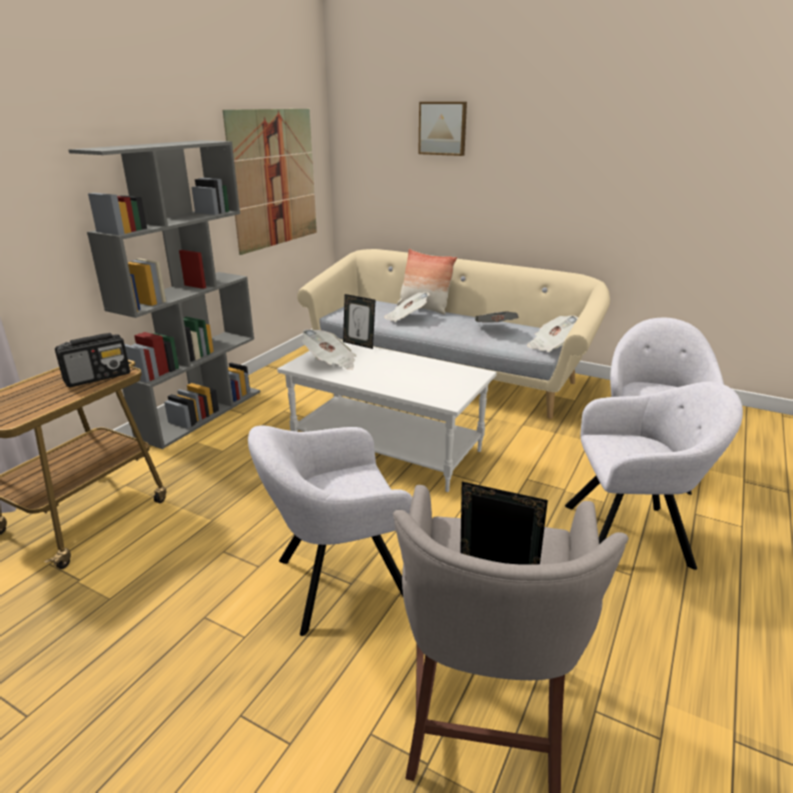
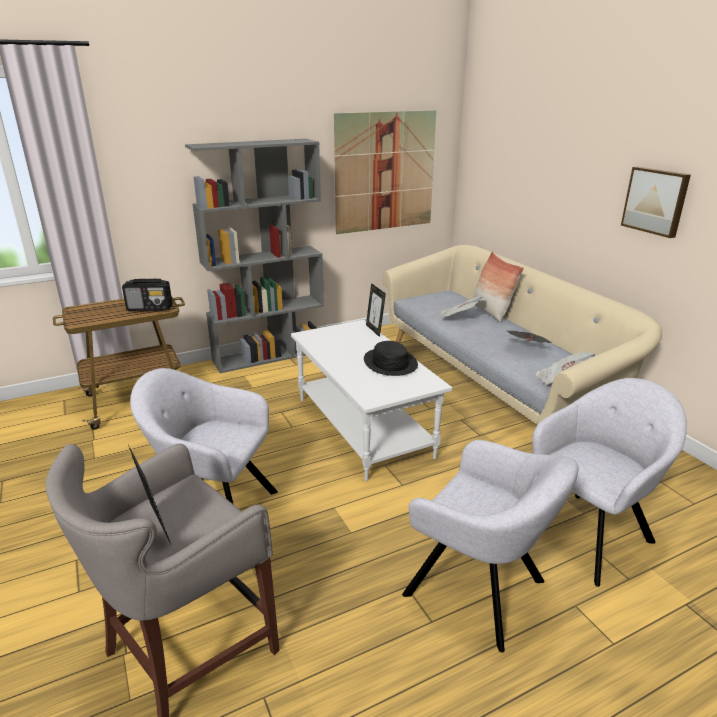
camera: 35 degrees right, 0 degrees up
(331, 363) = (332, 339): newspaper -> none
(417, 368) = (390, 363): none -> black hat
(443, 128) = (544, 136): picture -> picture (656, 201)

